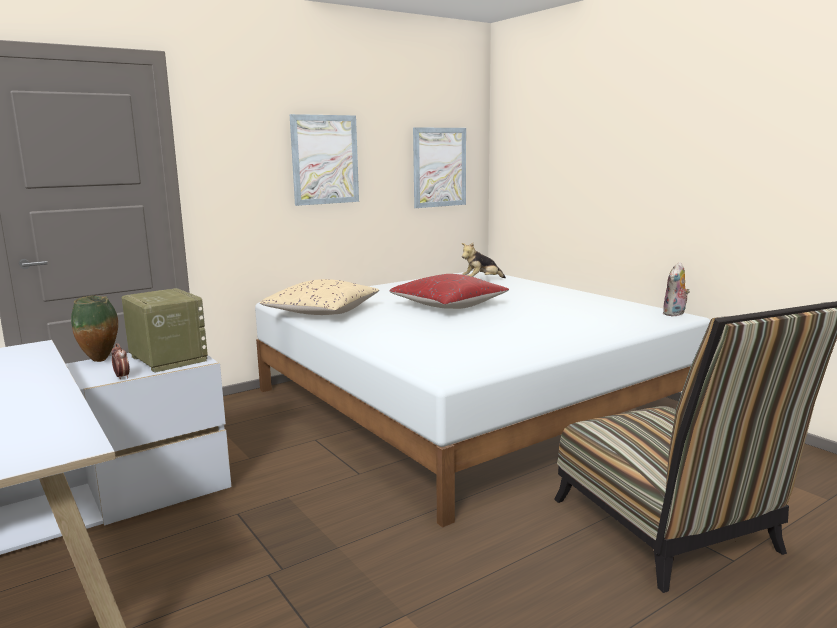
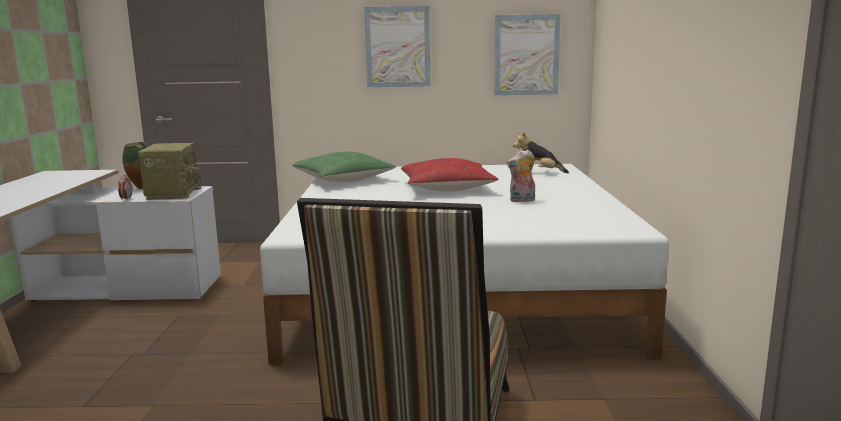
camera: 35 degrees right, 0 degrees up
(322, 312) = (343, 180): beige pillow -> green pillow
(675, 314) = (636, 227): plush toy -> plush toy (522, 200)

